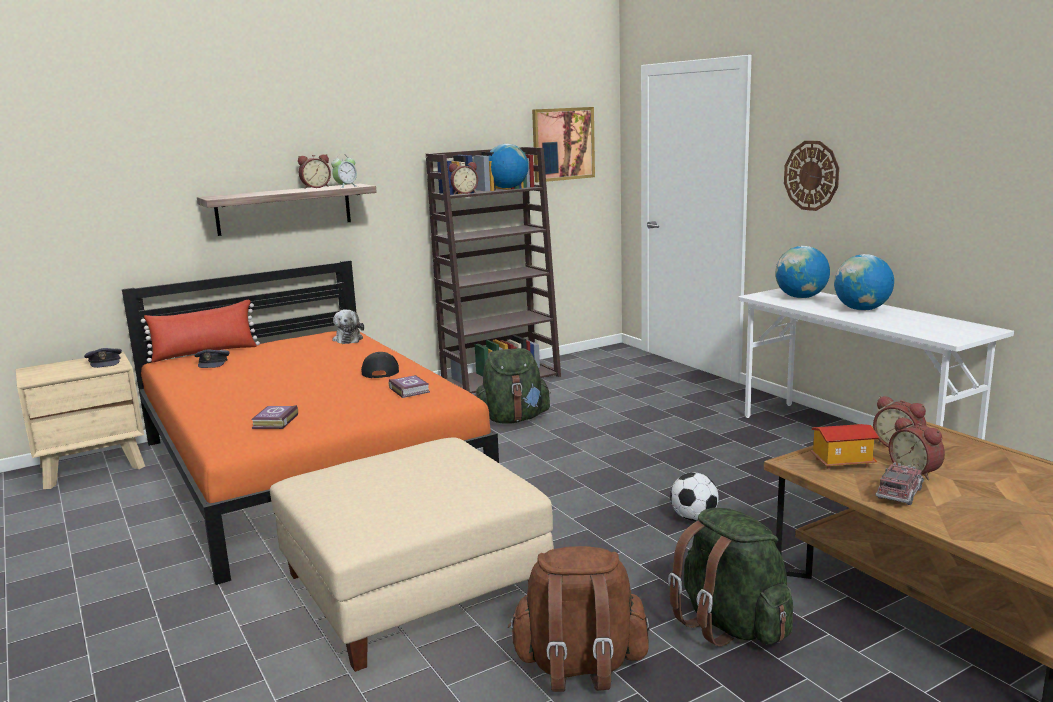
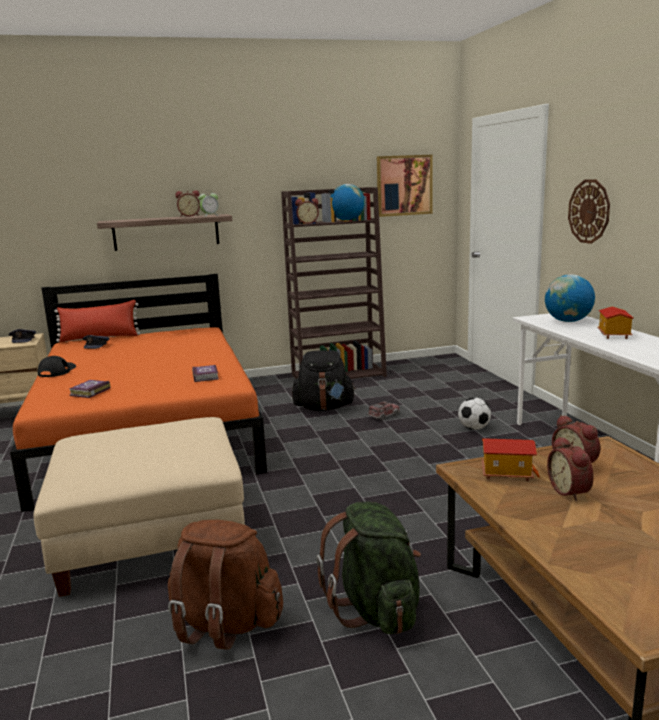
camera: 15 degrees right, 0 degrees up
(348, 339) = (203, 334): plush toy -> none
(380, 370) = (201, 359): black cap -> black cap (57, 371)
(513, 419) = (324, 408): green backpack -> black backpack
(694, 518) = (411, 507): football -> football (474, 428)
(861, 309) = (613, 335): globe -> toy house
(899, 494) = (534, 511): toy truck -> toy truck (384, 416)

